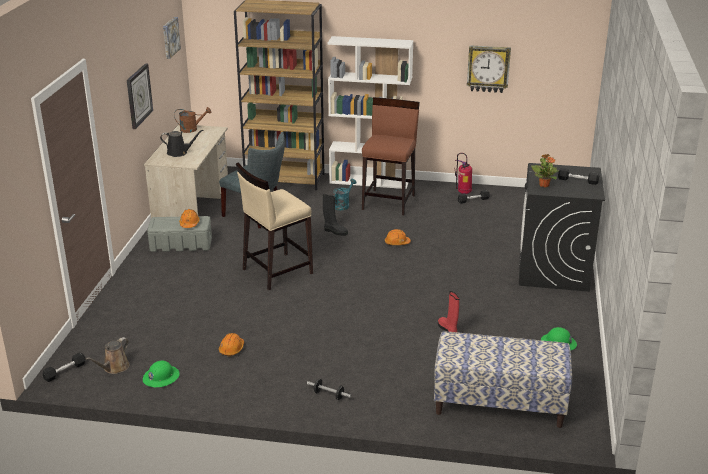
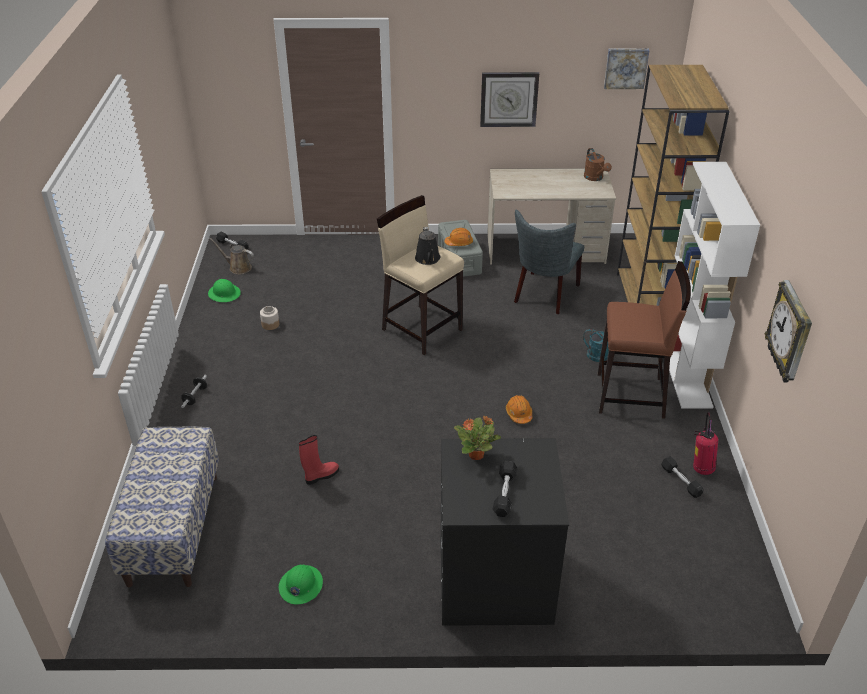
camera: 80 degrees right, 10 degrees up
(179, 152) = (527, 182): black watering can -> black watering can (428, 259)
(231, 349) = (270, 324): orange hard hat -> jar
(335, 231) = (528, 358): black boot -> none

